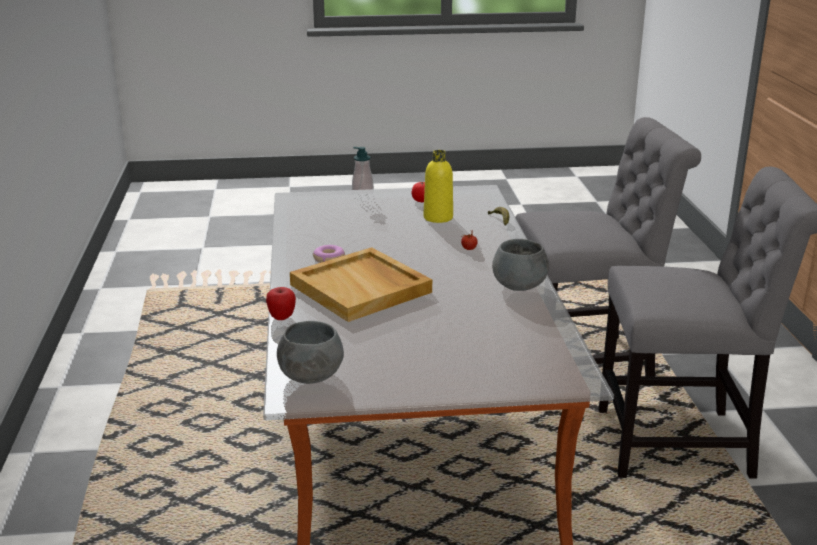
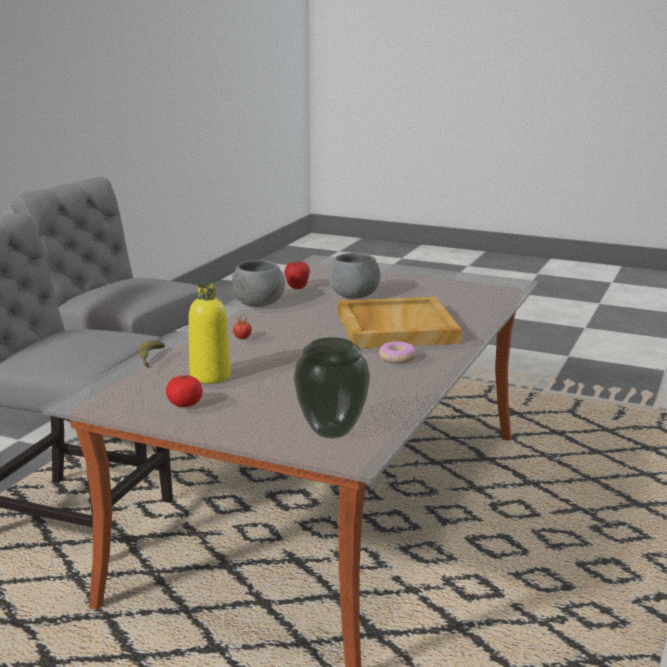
camera: 150 degrees left, 5 degrees down
(282, 317) = (489, 321): apple -> apple (297, 288)
(310, 376) = (493, 288): grey bowl -> grey bowl (354, 296)
(317, 204) = (332, 432): none -> vase
(362, 196) = (251, 431): soap dispenser -> none

